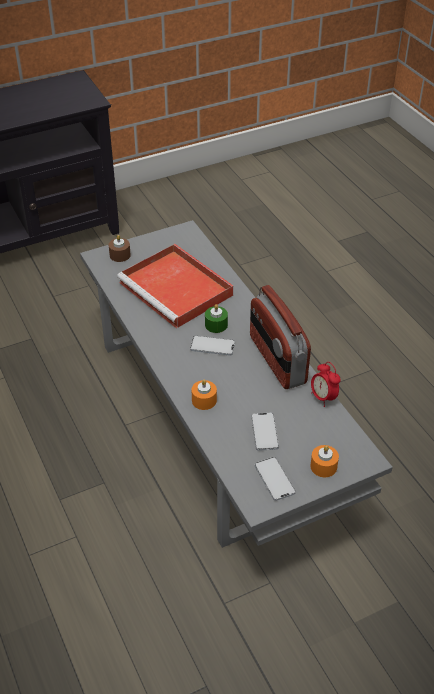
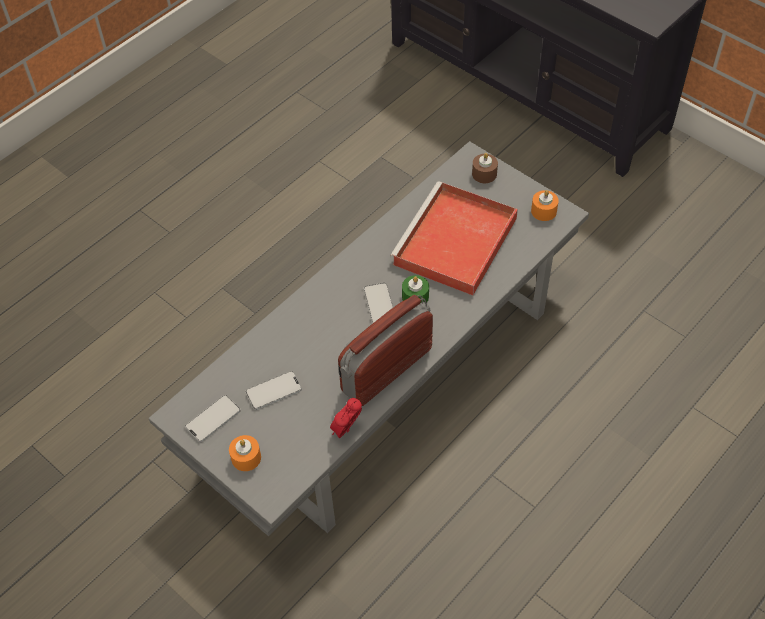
camera: 70 degrees right, 10 degrees up
(204, 400) = (296, 325): orange candle -> orange candle (543, 211)

